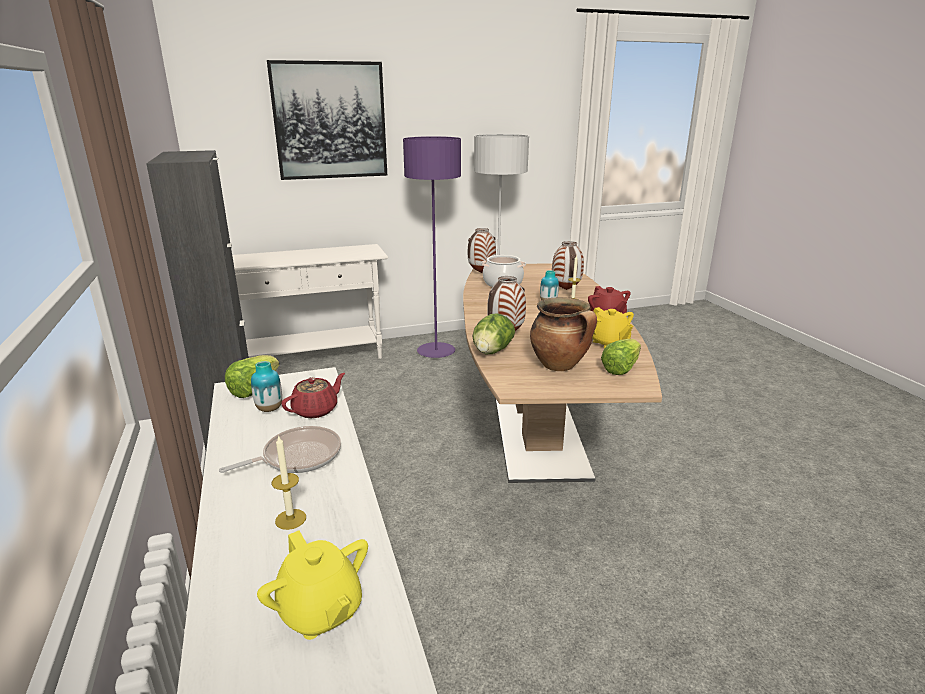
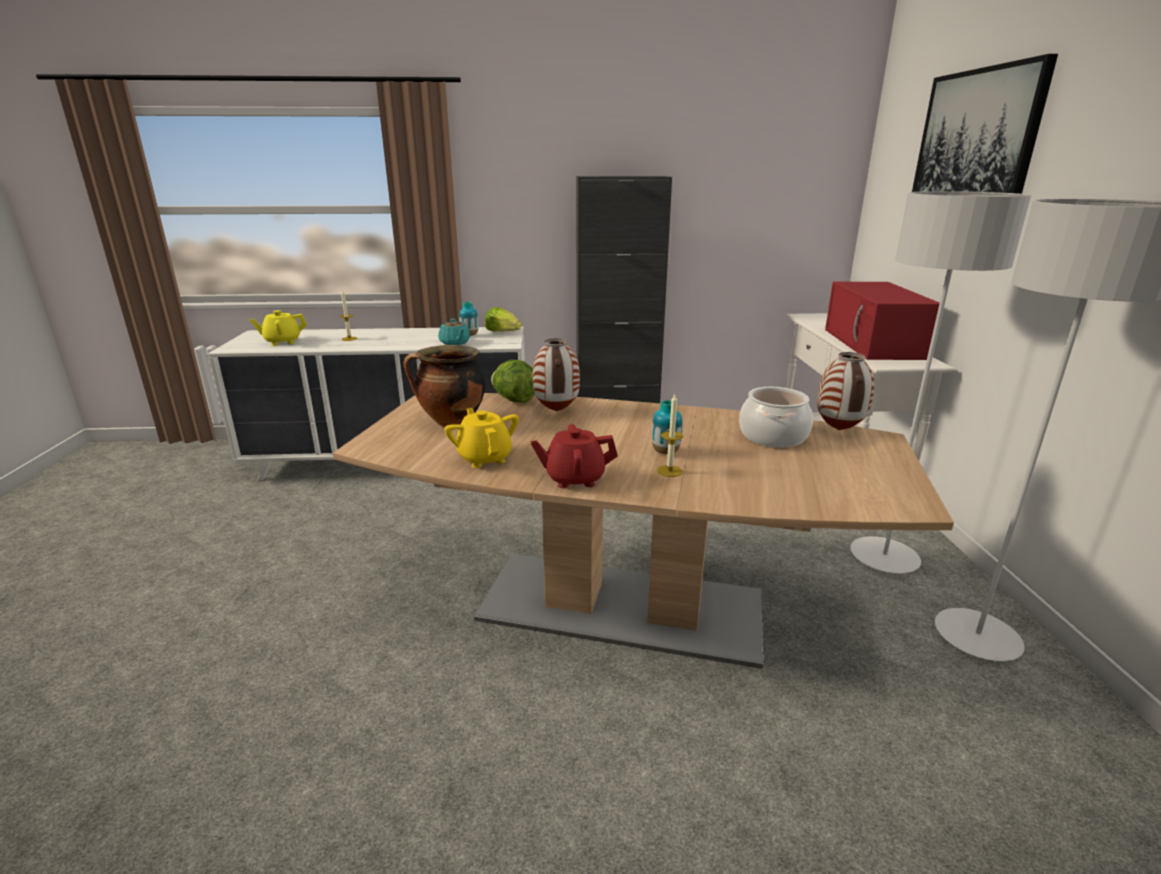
camera: 105 degrees right, 0 degrees up
(297, 457) = (403, 340): frying pan -> none
(316, 410) = (455, 343): red teapot -> turquoise teapot
(324, 253) = (874, 344): none -> red microwave
(436, 352) = (884, 557): purple floor lamp -> grey floor lamp
(566, 290) = (732, 478): vase -> none
(608, 343) = (484, 458): yellow teapot -> yellow teapot turned 75 degrees clockwise
(621, 368) = (412, 448): lettuce -> none

